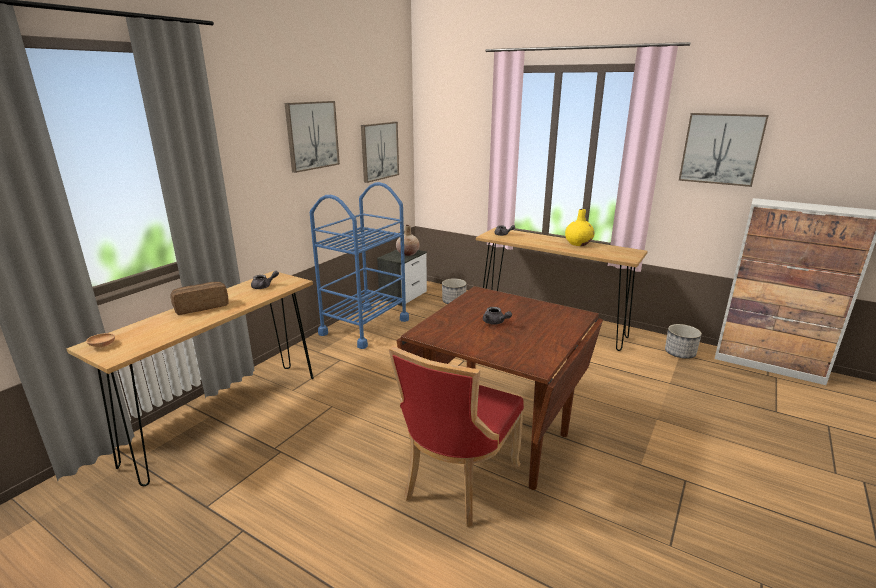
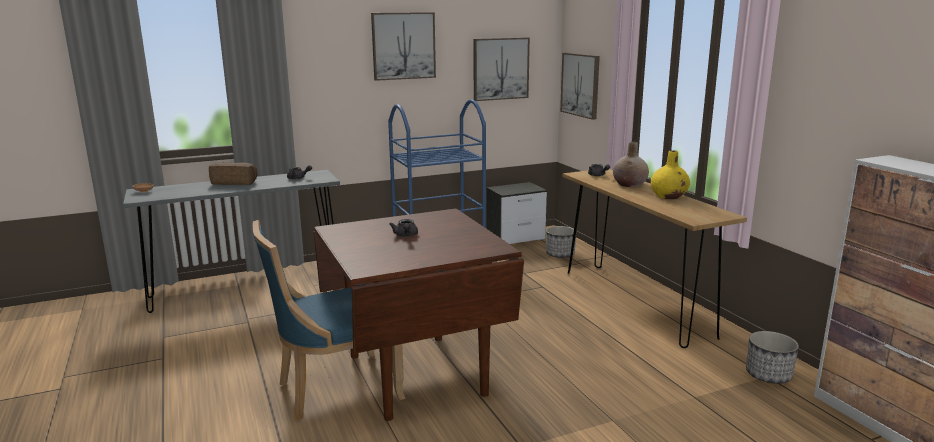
camera: 35 degrees right, 5 degrees down
(228, 417) = (247, 289): brown console table -> grey console table
(408, 253) = (523, 188): beige vase -> beige vase (630, 184)
(457, 482) = (334, 389): red chair -> blue chair
(721, 149) = (851, 78): picture -> picture (580, 85)

